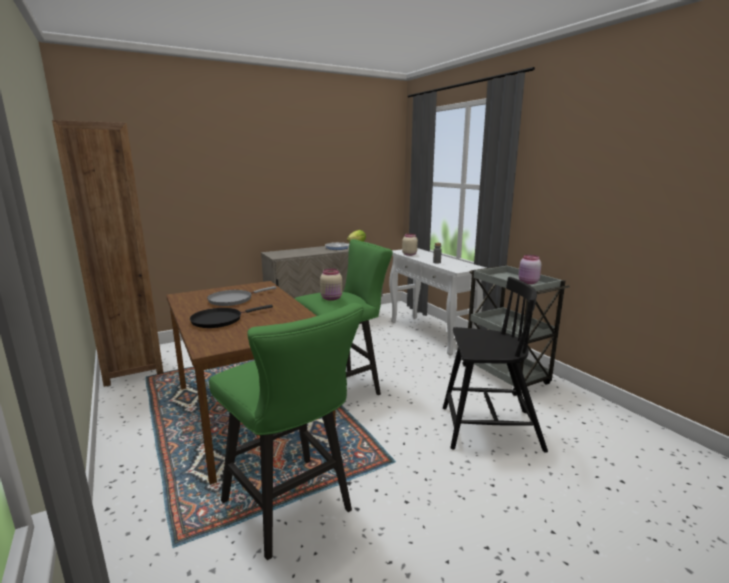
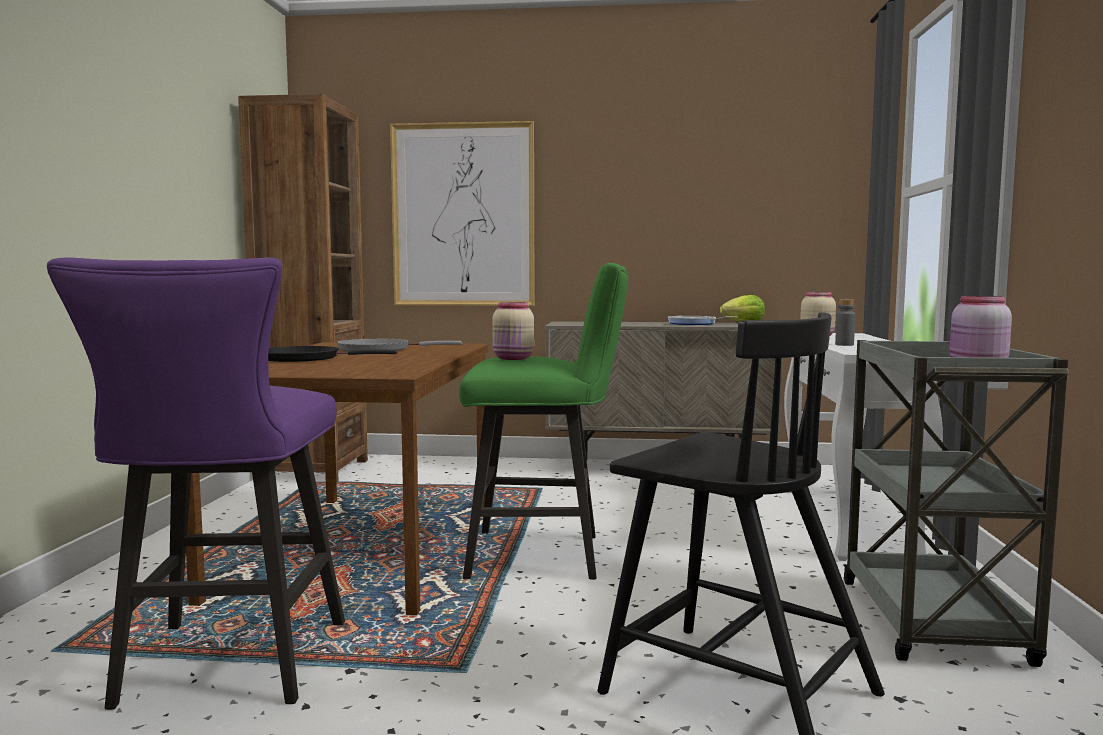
camera: 35 degrees right, 10 degrees down
(200, 193) = (463, 215): none -> picture
(292, 510) = (226, 670): green stool -> purple stool

